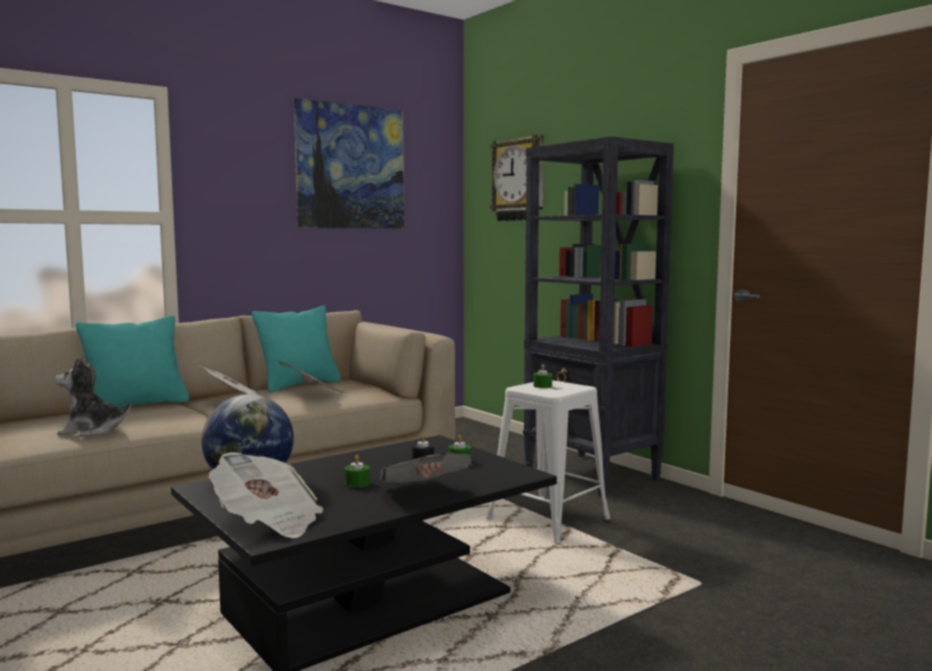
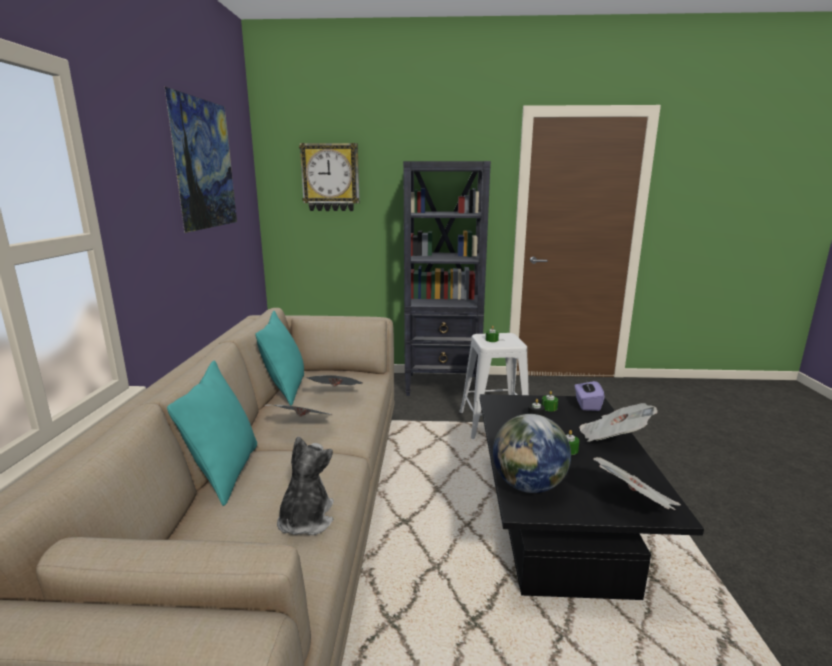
camera: 50 degrees left, 10 degrees up
(92, 431) = (305, 519): plush toy -> plush toy turned 150 degrees clockwise
(507, 472) = (587, 404): none -> purple tissue box

